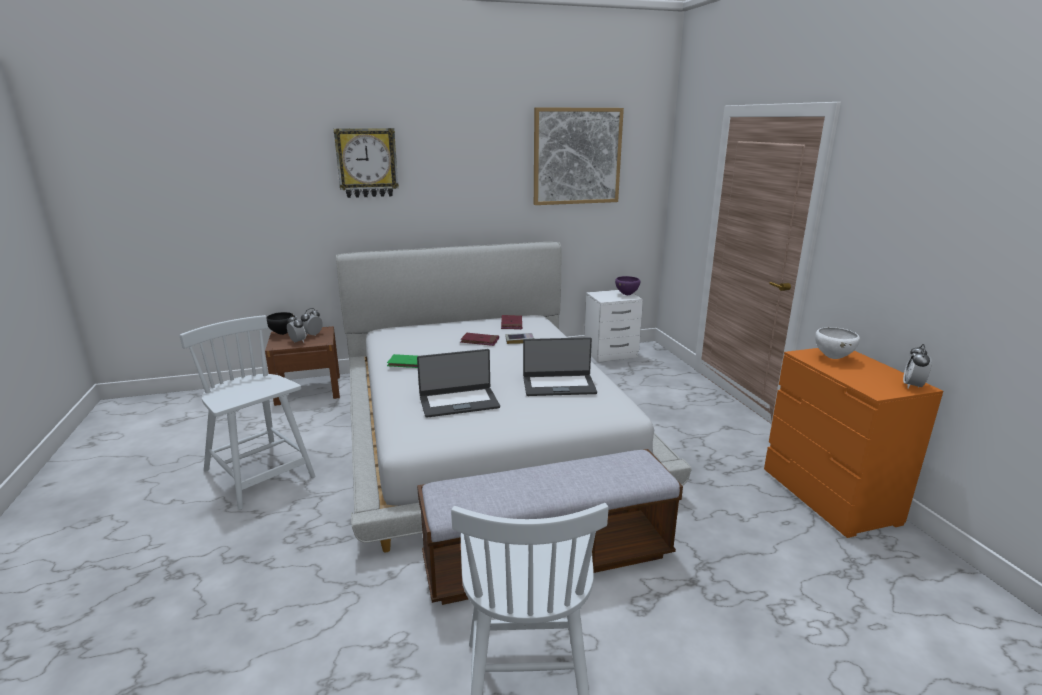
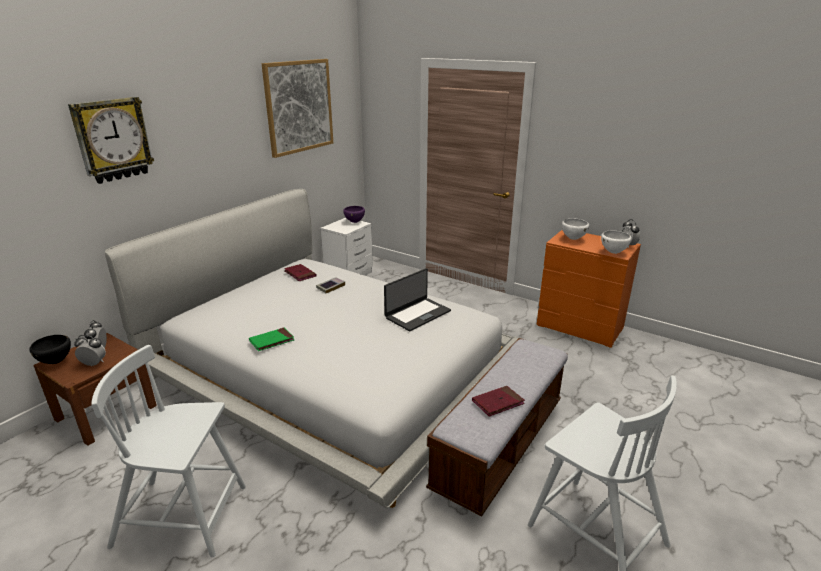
camera: 40 degrees left, 5 degrees up
(459, 402) = (370, 357): laptop -> none
(480, 341) = (299, 298): red book -> red book (498, 403)
(869, 387) = (613, 252): none -> white bowl

